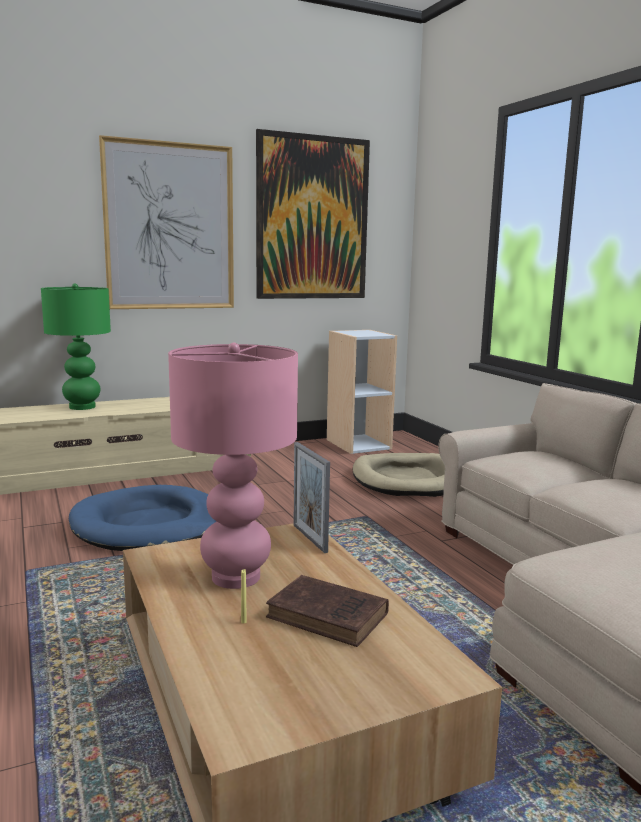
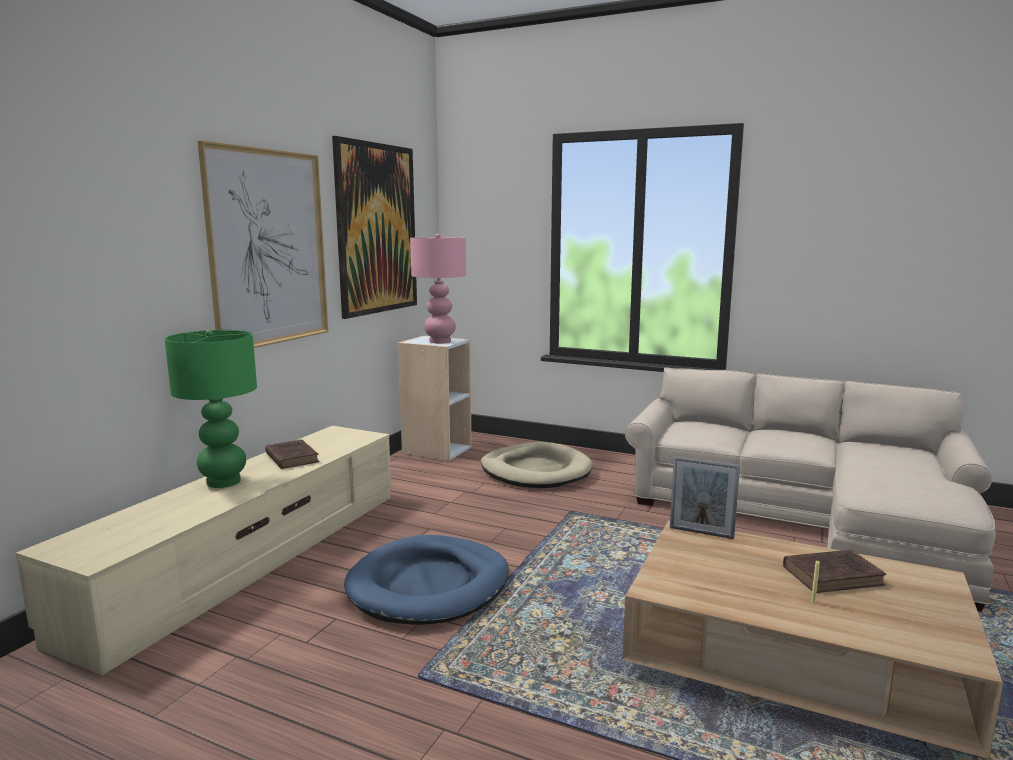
camera: 40 degrees left, 0 degrees up
(152, 403) = (291, 457): none -> brown book
(235, 577) = (736, 578): pink table lamp -> pink table lamp (439, 341)

